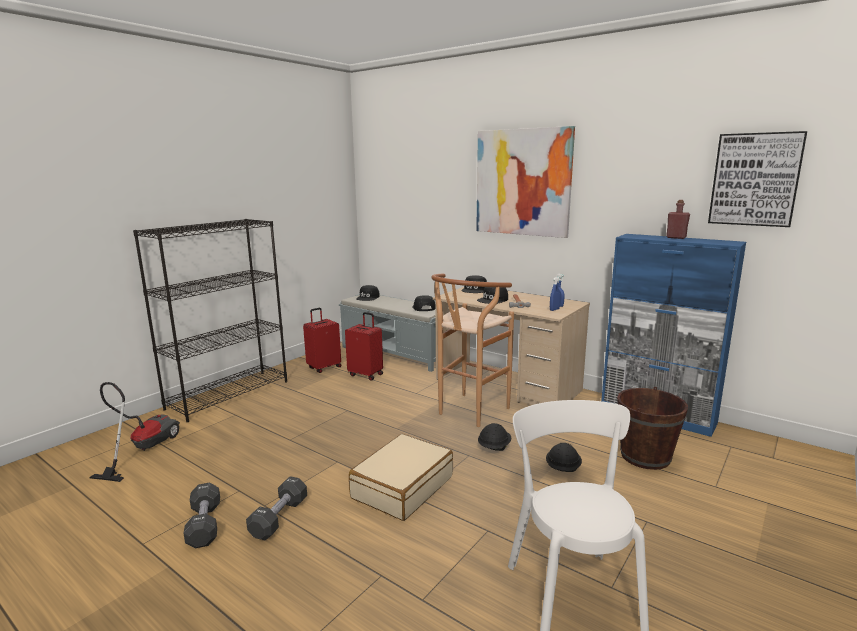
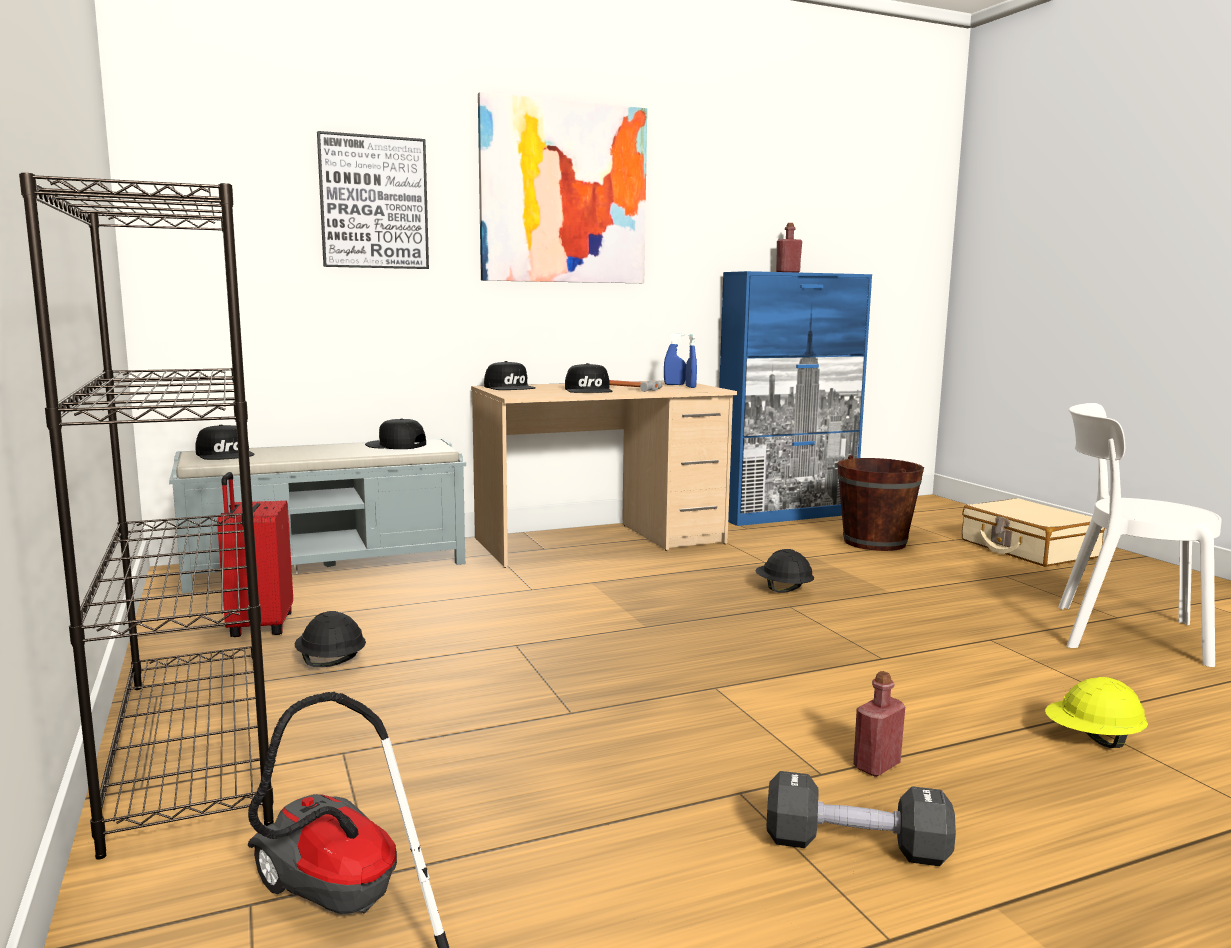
camera: 60 degrees left, 5 degrees down
(279, 518) = (876, 766): black dumbbell -> red bottle
(351, 585) = (1093, 740): none -> yellow hard hat
(366, 374) = (379, 603): red suitcase -> none
(402, 487) = (845, 660): beige suitcase -> beige suitcase (1027, 549)
(468, 413) = (659, 578): brown stool -> none
(562, 469) = (871, 576): black hard hat -> black hard hat (330, 663)
(755, 179) = (844, 202): picture -> picture (373, 203)

